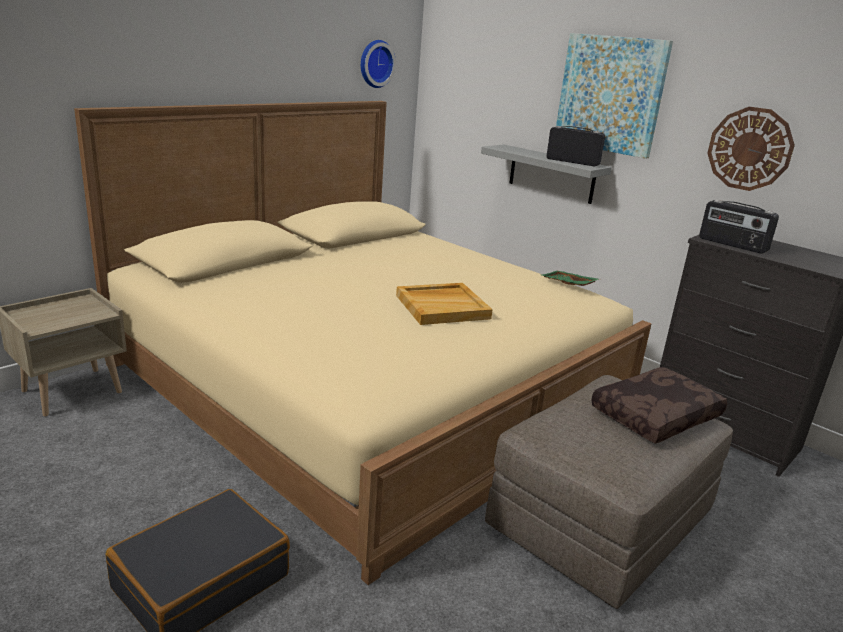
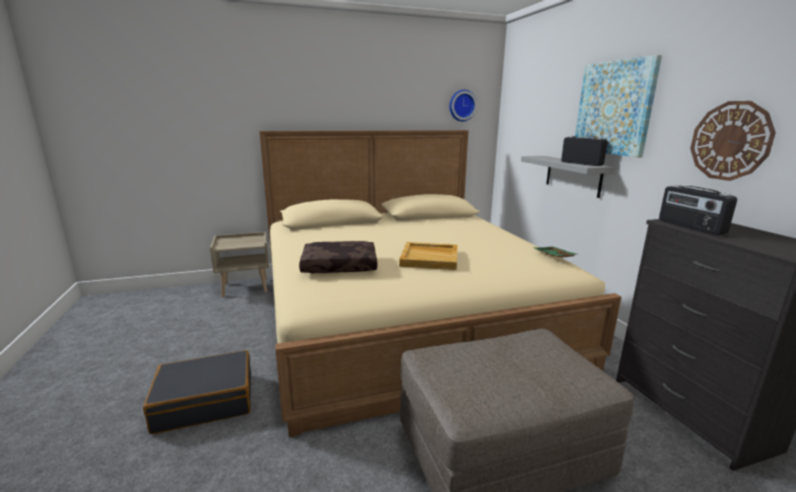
camera: 30 degrees right, 5 degrees down
(654, 415) = (551, 365): brown pillow -> brown pillow (340, 265)

